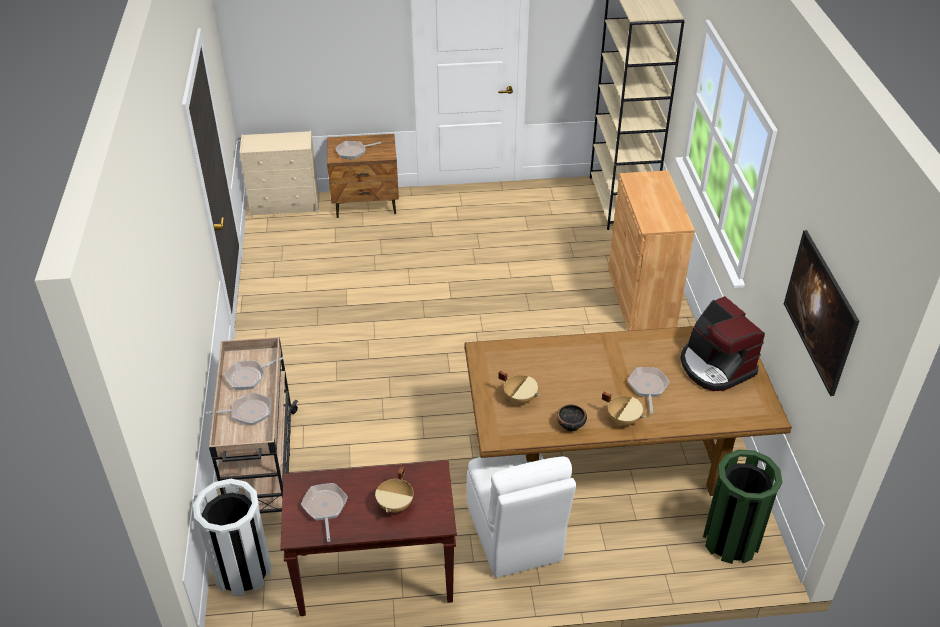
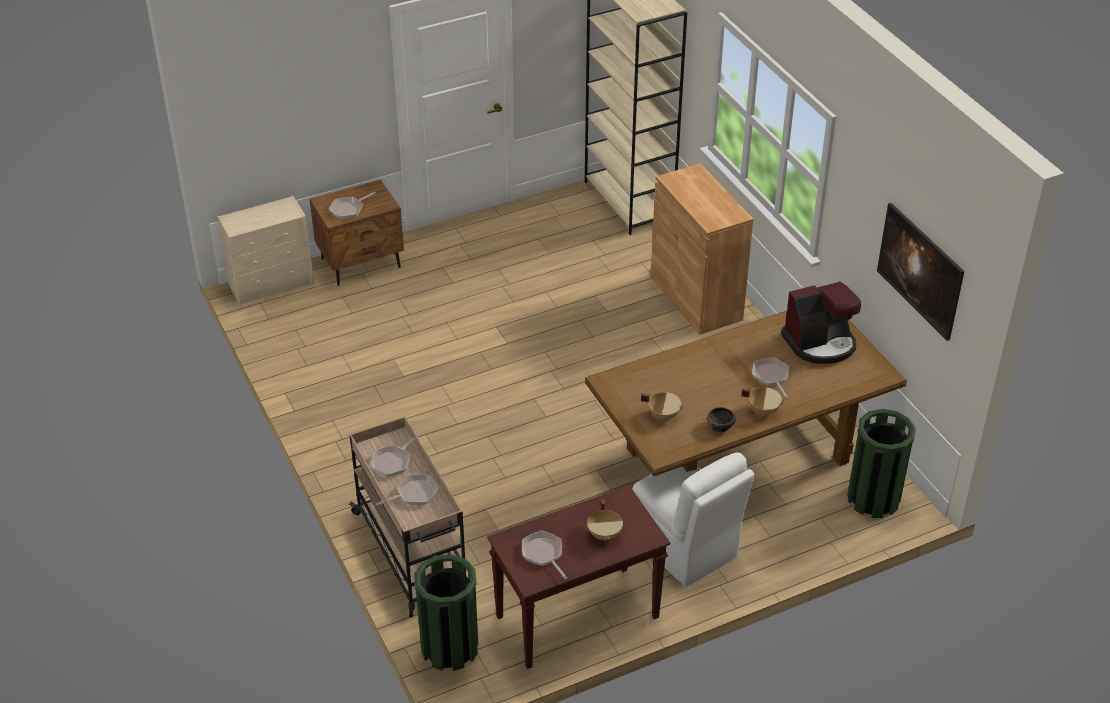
camera: 20 degrees left, 0 degrees up
(242, 570) = (450, 648): white trash can -> green trash can
(715, 366) = (820, 343): coffee machine -> coffee machine turned 60 degrees counterclockwise

